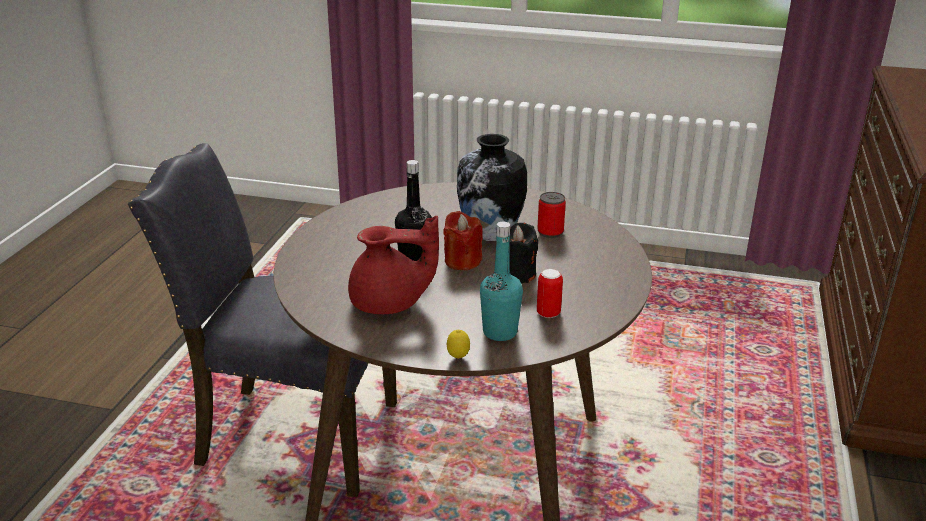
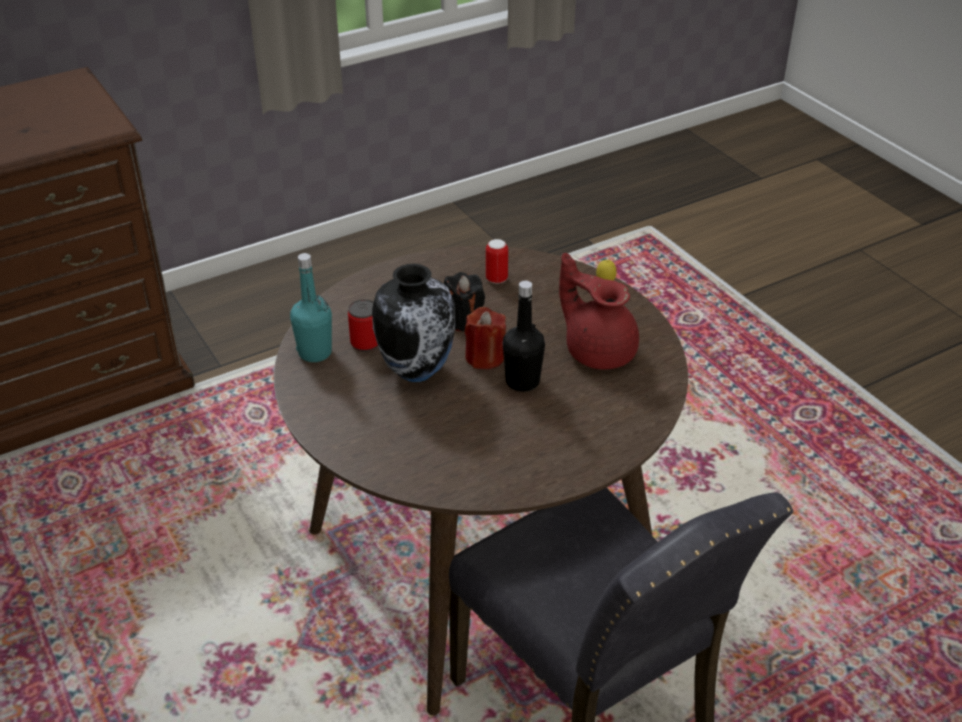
camera: 135 degrees left, 10 degrees up
(500, 332) = (551, 285): turquoise bottle -> turquoise bottle (315, 353)

